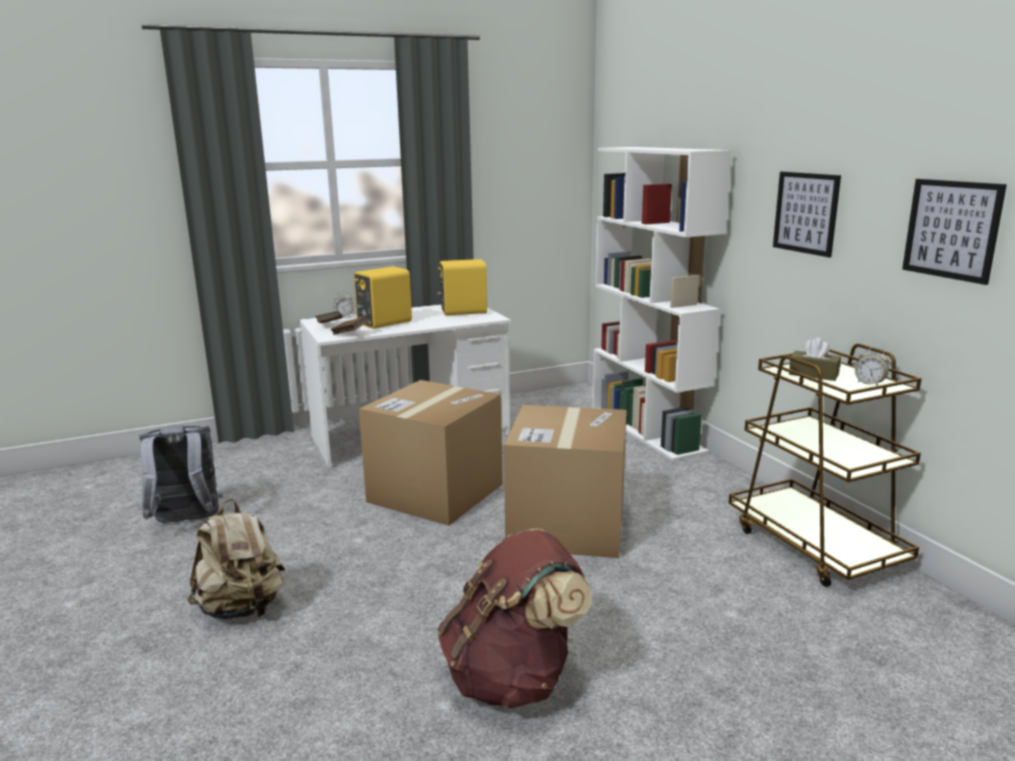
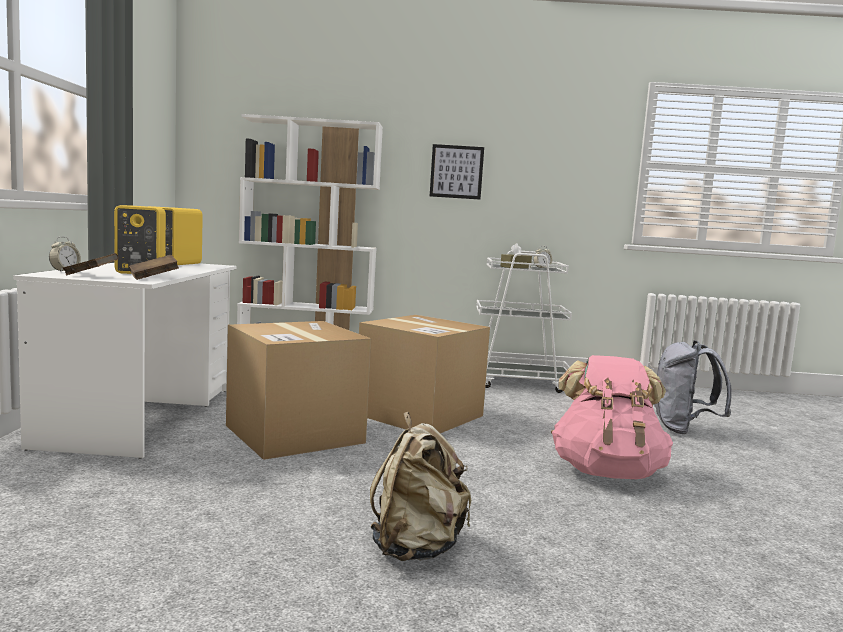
camera: 65 degrees left, 10 degrees down
(186, 522) = (135, 555): grey backpack -> grey backpack (683, 430)
(513, 678) = (606, 472): brown backpack -> pink backpack
(814, 545) = (516, 382): brown cart -> white cart
(952, 229) = (563, 177): picture -> none

